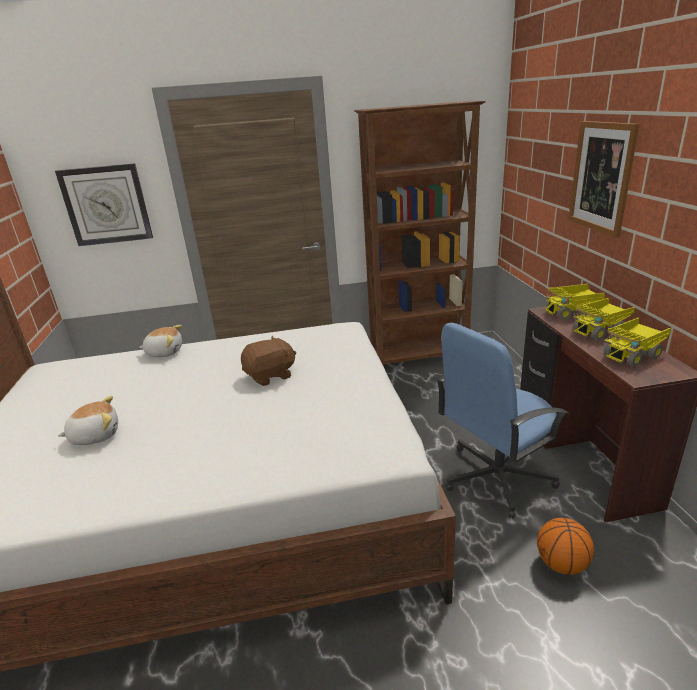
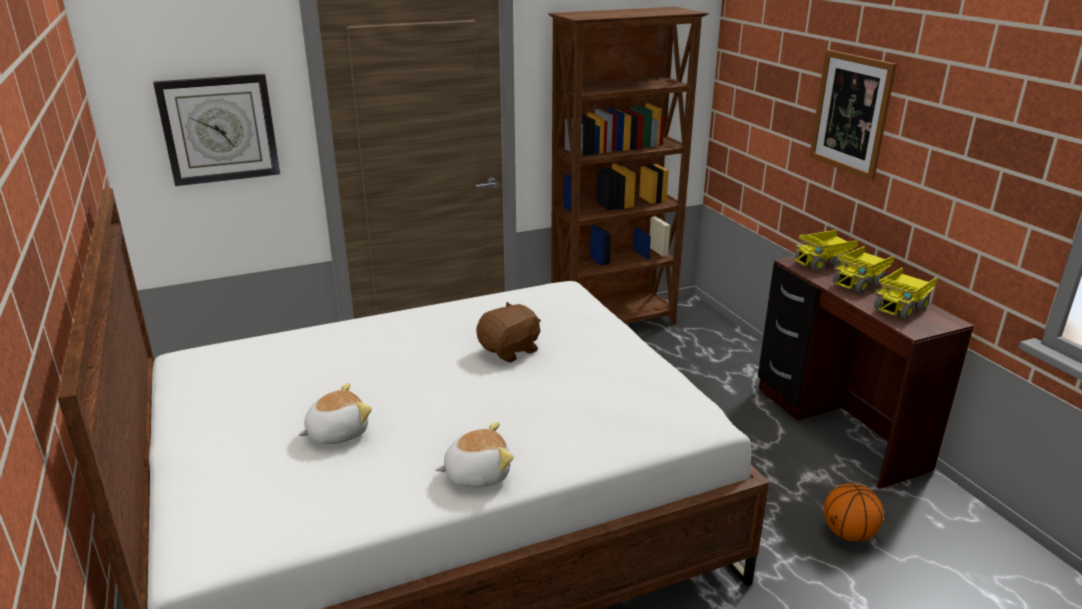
camera: 15 degrees left, 0 degrees up
(165, 352) = (347, 329): plush toy -> plush toy (477, 473)
(495, 477) = (753, 455): blue office chair -> none

